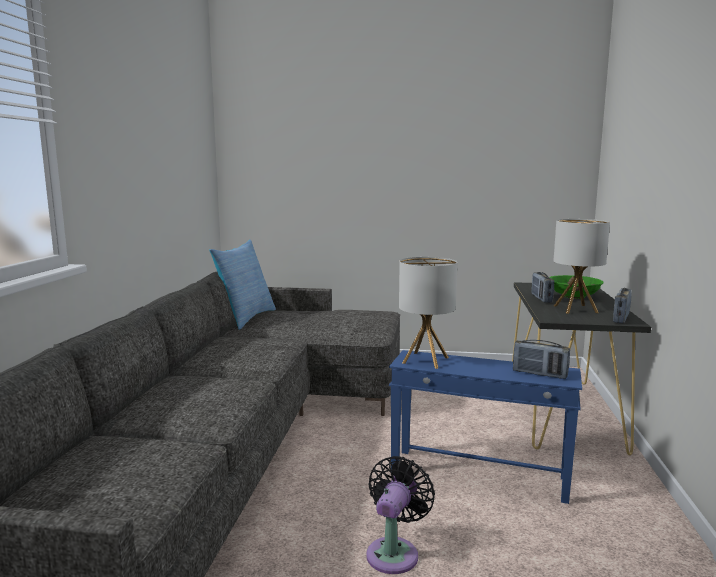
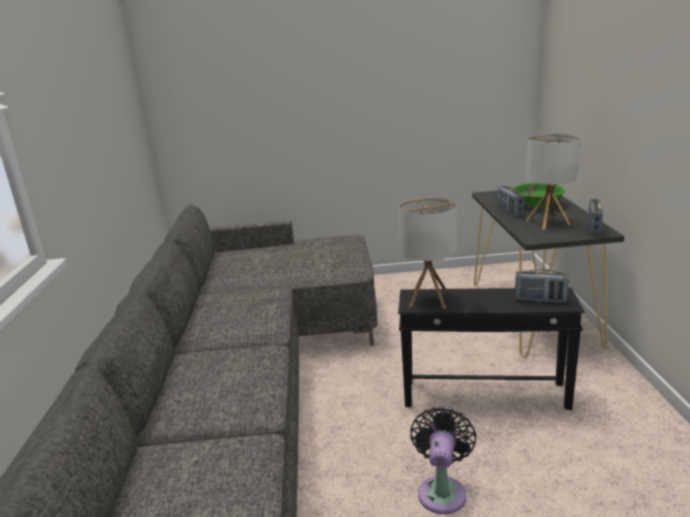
camera: 10 degrees left, 10 degrees up
(245, 318) = (212, 266): pillow -> none
(478, 475) = (484, 395): blue side table -> black side table

